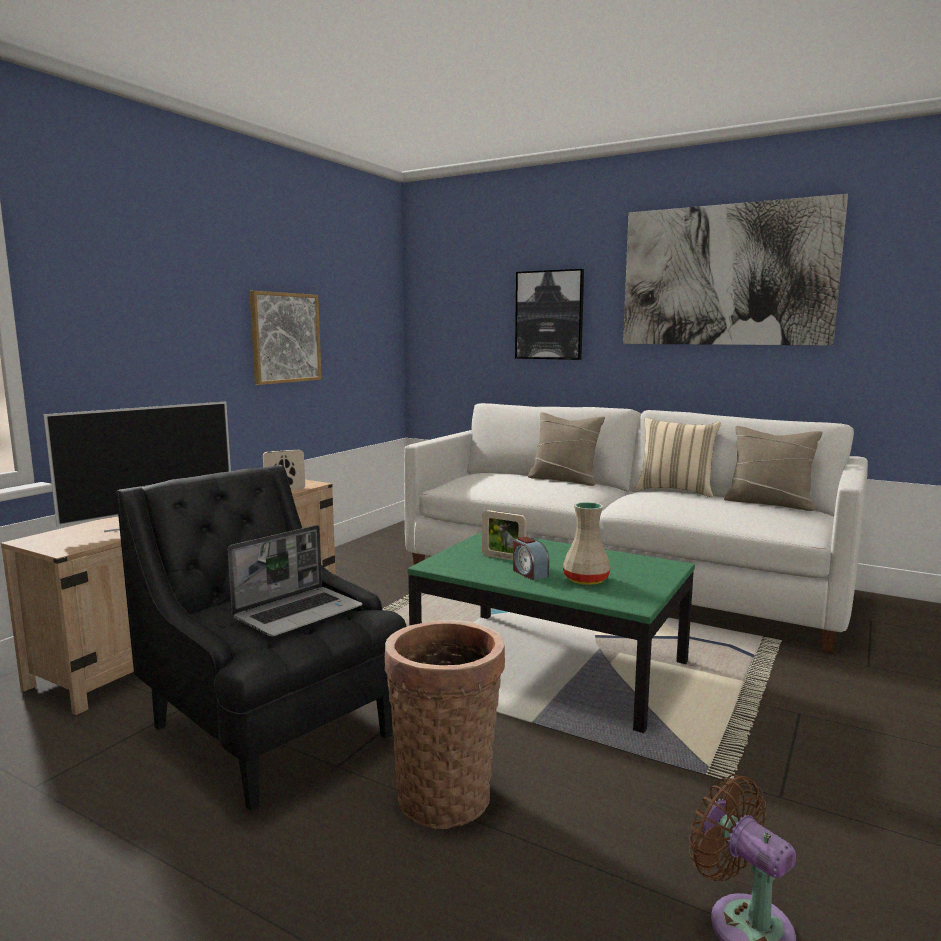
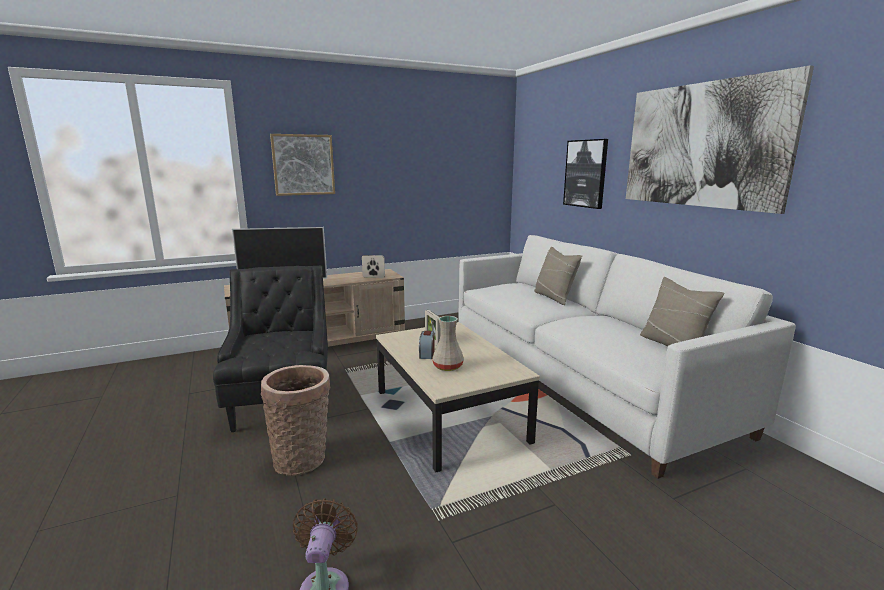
camera: 35 degrees right, 5 degrees up
(285, 338) = (408, 187): picture -> picture (303, 165)
(299, 613) = (278, 345): laptop -> none
(550, 664) = (449, 415): green coffee table -> beige coffee table
(675, 490) = (618, 320): beige pillow -> none

